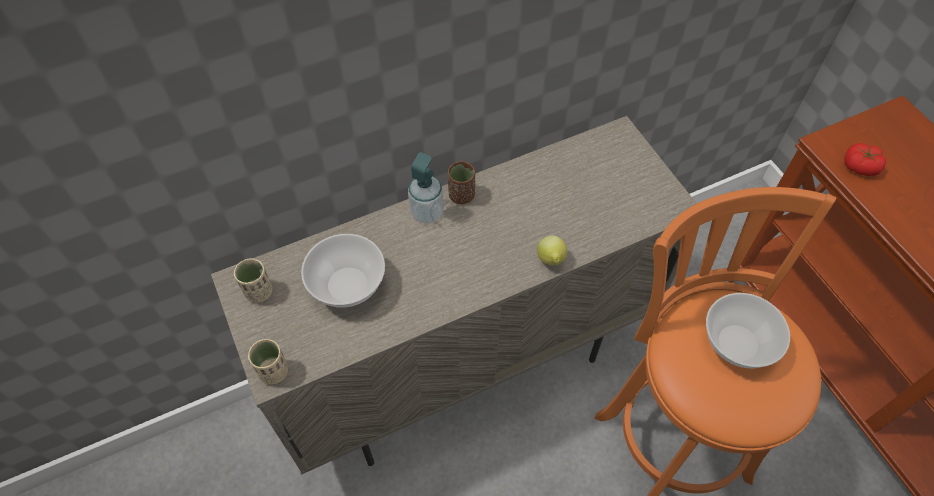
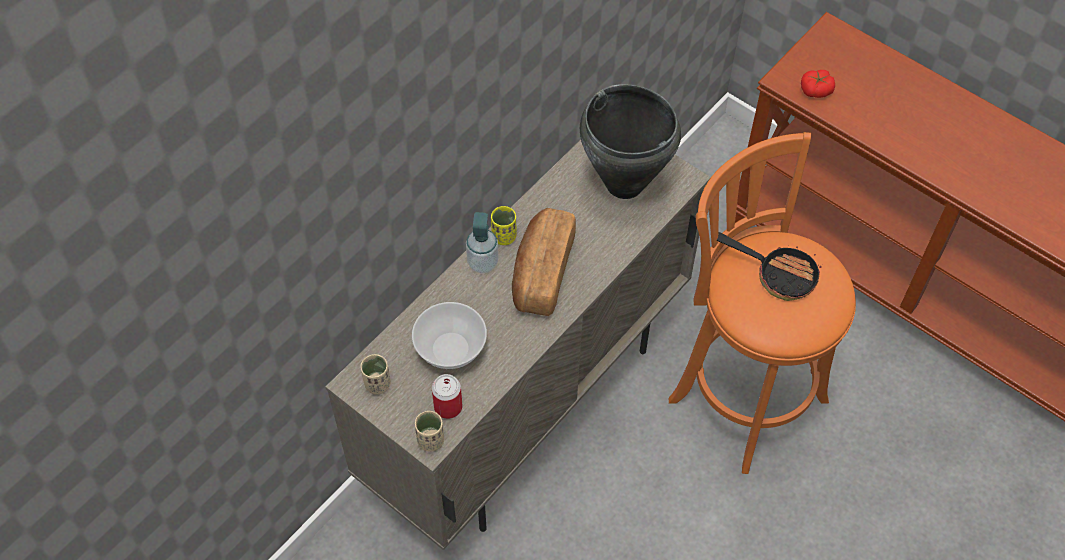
camera: 25 degrees left, 0 degrees up
(311, 343) = (448, 407): none -> can
(461, 195) = (504, 236): brown cup -> yellow cup
(479, 244) = (541, 273): none -> bread
(551, 260) = (607, 264): lemon -> none
(608, 188) = (624, 184): none -> black cooking pot
(737, 342) = (777, 274): bowl -> frying pan

